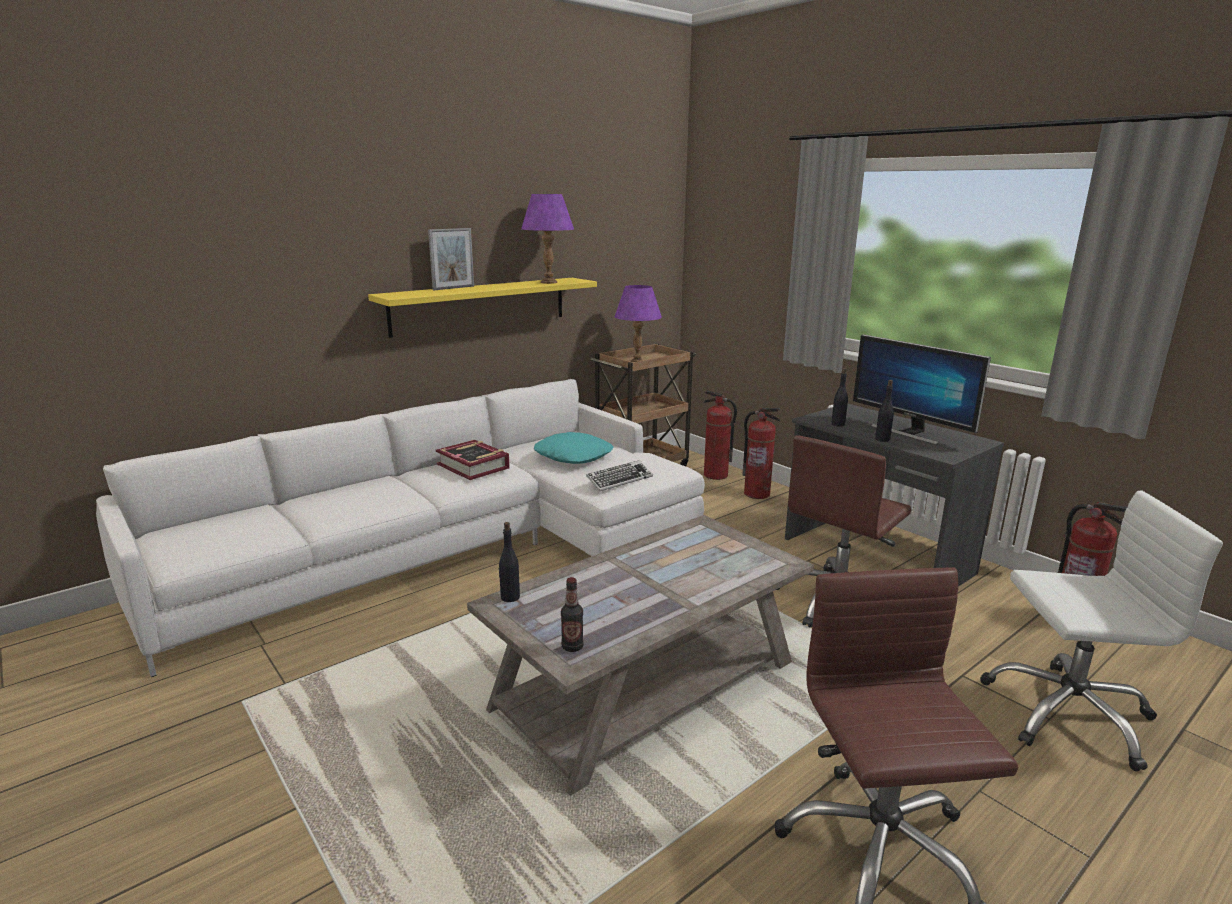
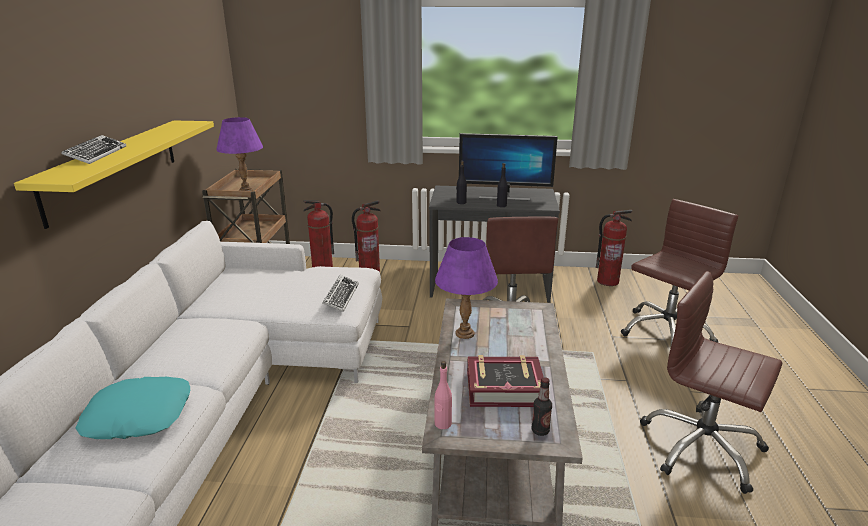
camera: 45 degrees left, 5 degrees up
(453, 288) = (96, 154): picture frame -> keyboard
(473, 466) = (199, 335): book -> book (504, 388)
(510, 597) = (442, 424): black bottle -> pink bottle
(549, 282) = (174, 130): purple table lamp -> purple table lamp (465, 333)
(574, 456) = (271, 291): turquoise pillow -> turquoise pillow (139, 415)
(1068, 713) = (666, 332): white office chair -> brown office chair

